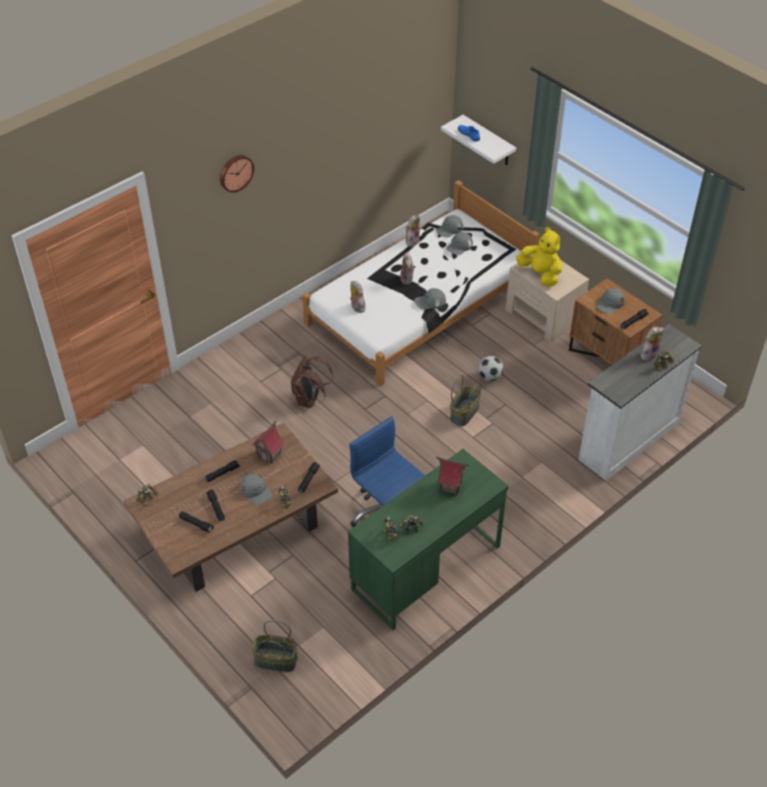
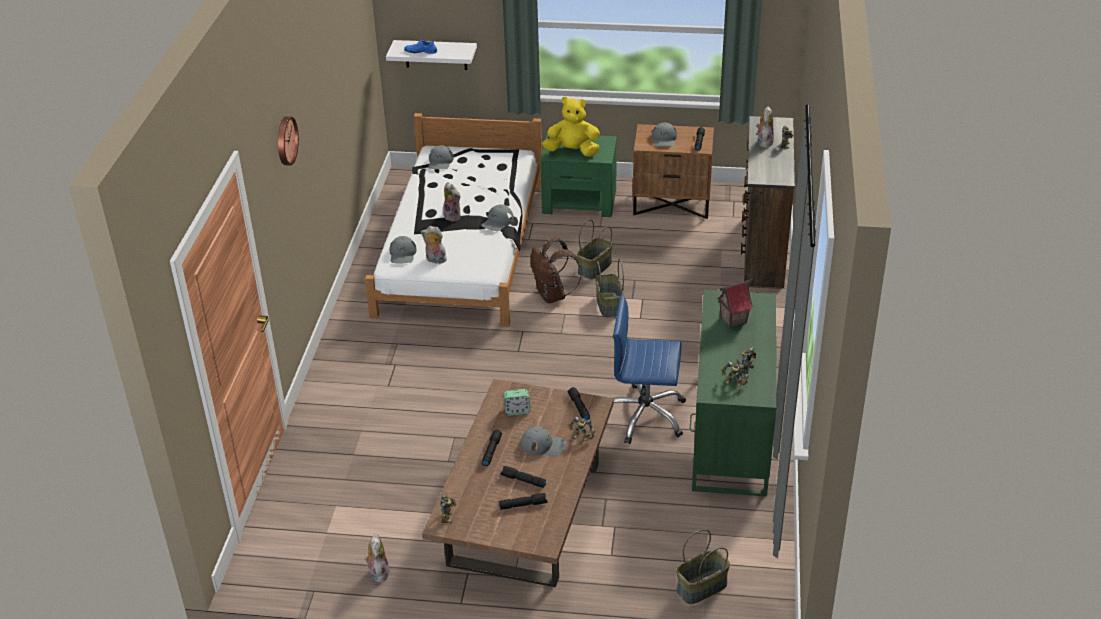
camera: 40 degrees left, 10 degrees down
(269, 455) = (517, 411): toy house -> alarm clock
(309, 400) = (457, 373): brown backpack -> brown backpack (553, 296)
(412, 241) = (417, 186): plush toy -> plush toy (378, 572)
(459, 246) = (467, 170): grey cap -> grey cap (402, 254)
(489, 377) = (595, 268): football -> basket
(543, 315) = (580, 201): beige nightstand -> green nightstand
(627, 440) = (762, 251): white dresser -> brown dresser

